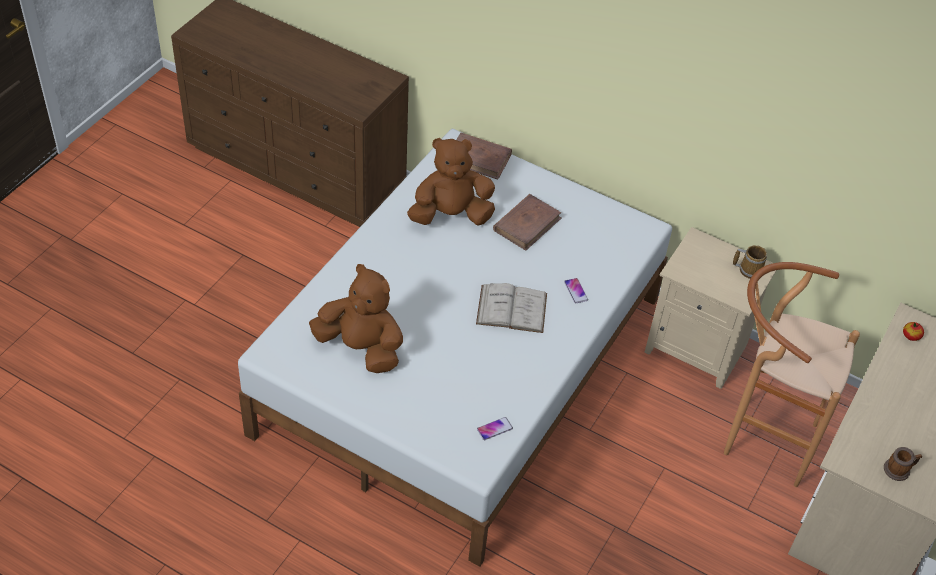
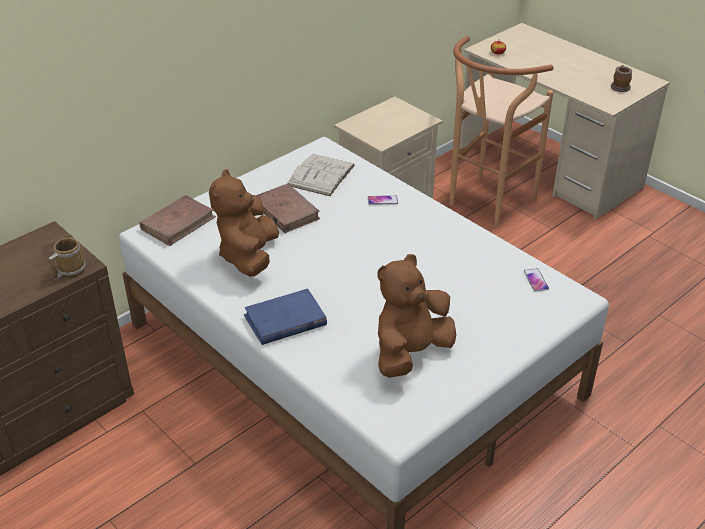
camera: 70 degrees left, 10 degrees down
(375, 258) = (285, 320): none -> blue book
(511, 308) = (391, 241): white book -> white book (321, 175)
(749, 269) = (394, 109): mug -> mug (69, 270)

